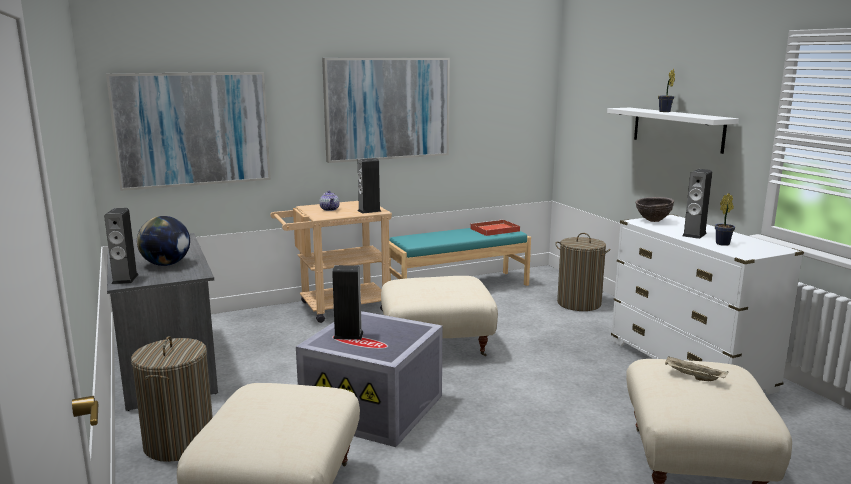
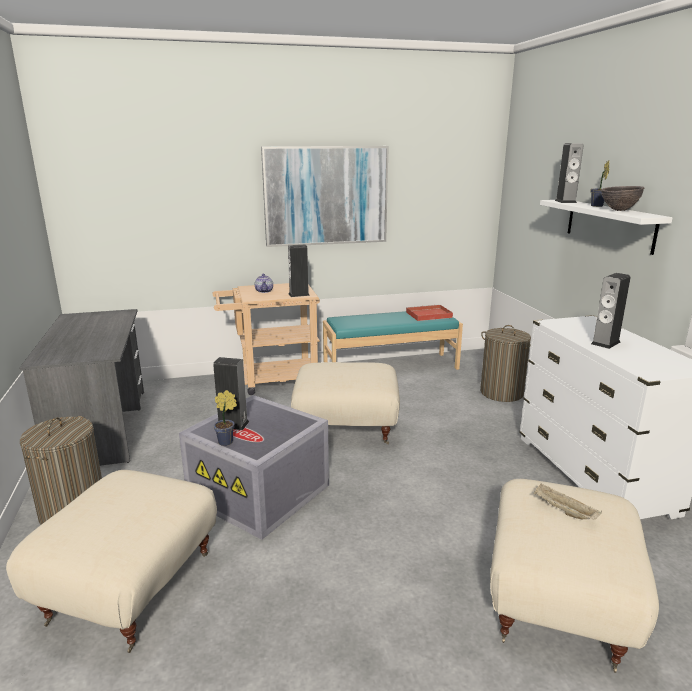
camera: 10 degrees right, 5 degrees up
(125, 279) = (43, 356): speaker -> speaker (565, 201)
(166, 264) = (89, 342): globe -> none
(192, 129) = (139, 213): picture -> none
(653, 221) = (568, 323): brown bowl -> brown bowl (618, 210)
(724, 243) = (633, 357): potted plant -> potted plant (227, 442)

